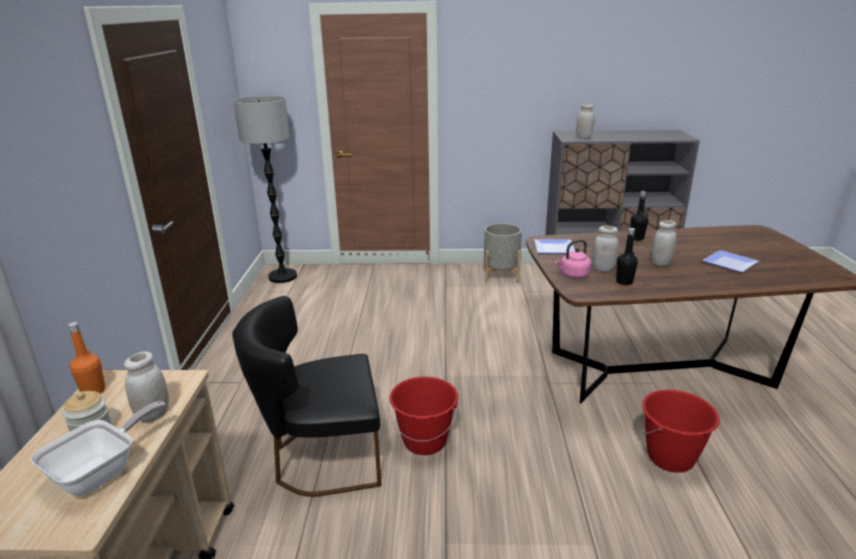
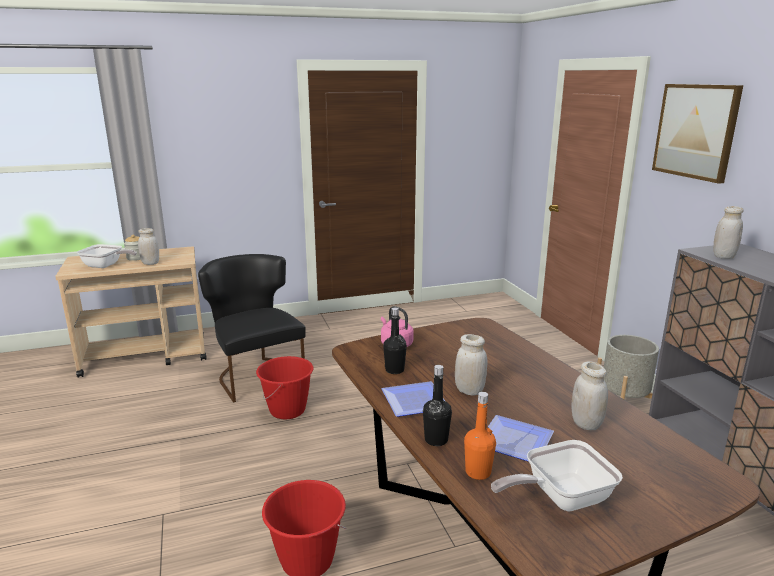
camera: 70 degrees right, 5 degrees down
(93, 391) = (173, 250): orange bottle -> orange bottle (478, 472)
(283, 277) = (488, 302): floor lamp -> none
(499, 59) = (696, 131): none -> picture
(552, 248) = (463, 330): plate -> plate (415, 400)
(603, 269) = (423, 358): white jar -> white jar (586, 424)
(636, 238) = (548, 374): black bottle -> black bottle (436, 440)
(787, 264) = (560, 498): none -> frying pan

